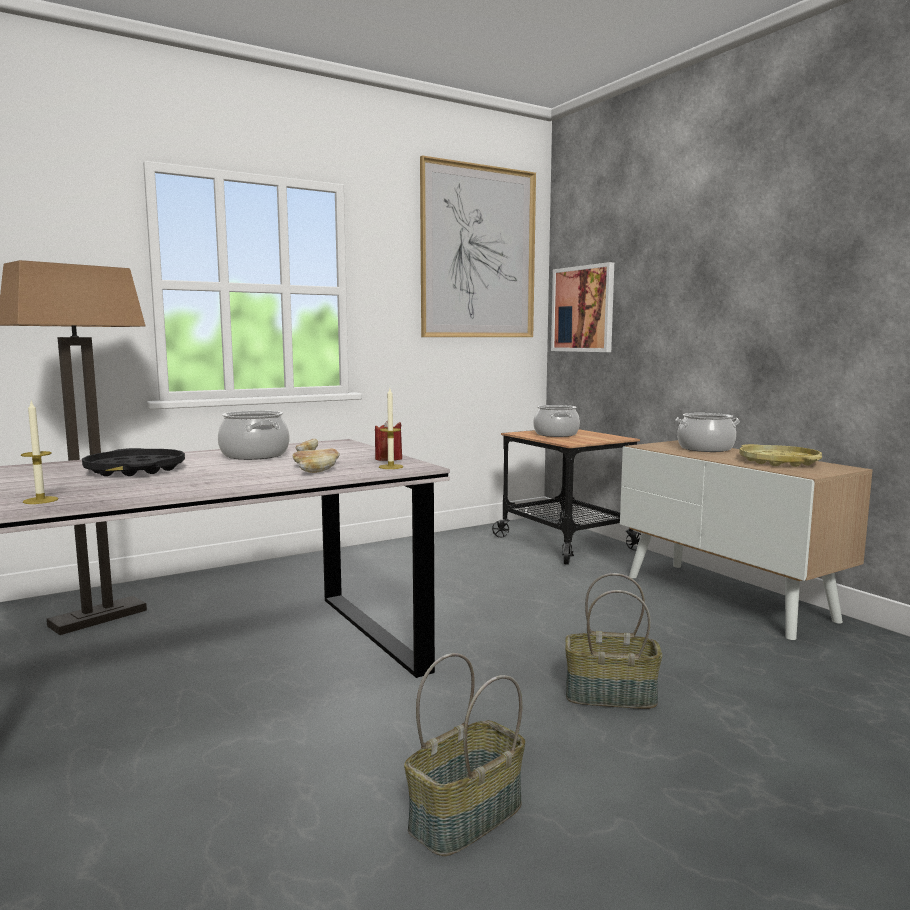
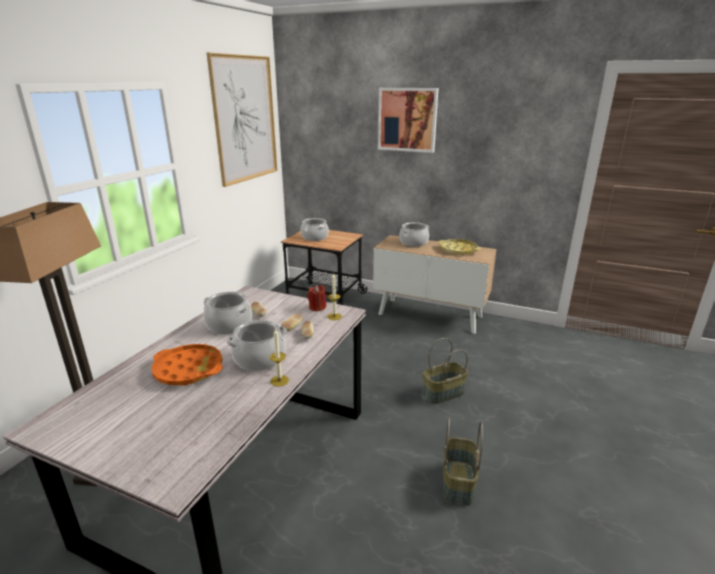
camera: 35 degrees left, 15 degrees up
(40, 500) = (209, 429): candle -> candle (279, 380)
(135, 470) = (188, 370): black tray -> orange tray
(217, 476) = (259, 359): none -> cooking pot
(583, 309) = (311, 153): picture -> picture (407, 120)

